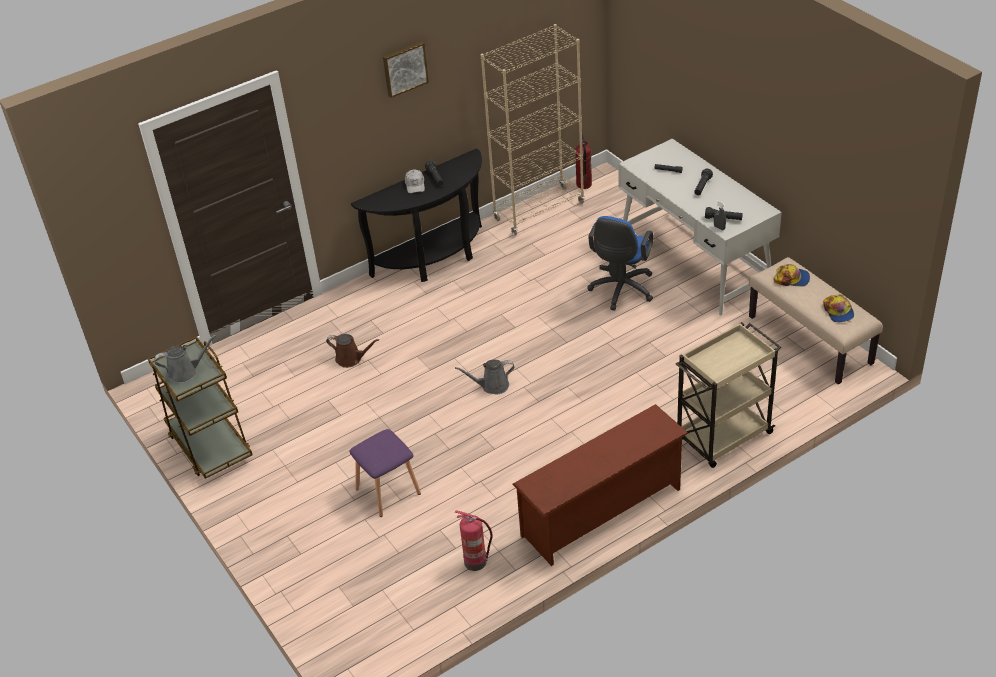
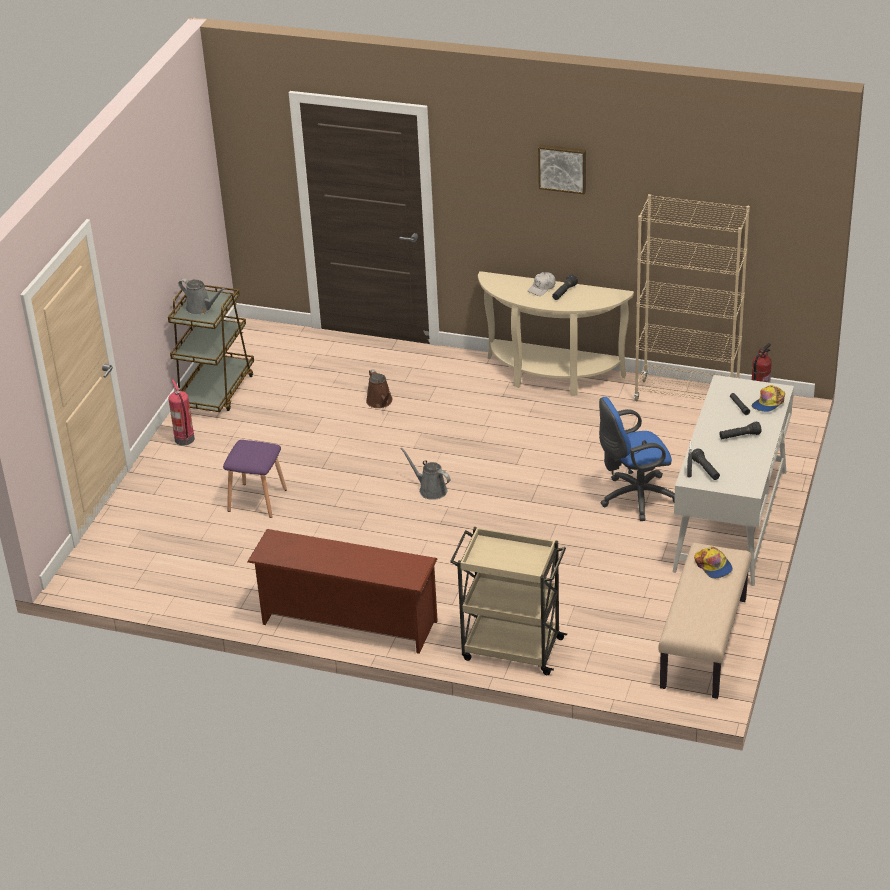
camera: 50 degrees right, 5 degrees down
(434, 259) = (551, 376): black console table -> beige console table
(476, 561) = (229, 583): fire extinguisher -> fire extinguisher (185, 440)
(838, 311) = (699, 615): cap -> cap (768, 403)

